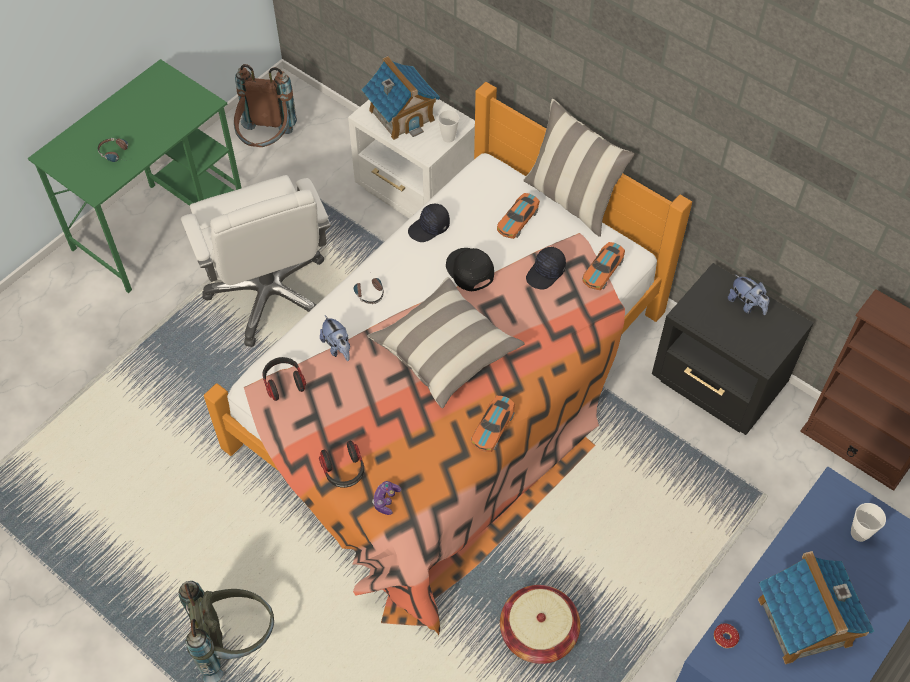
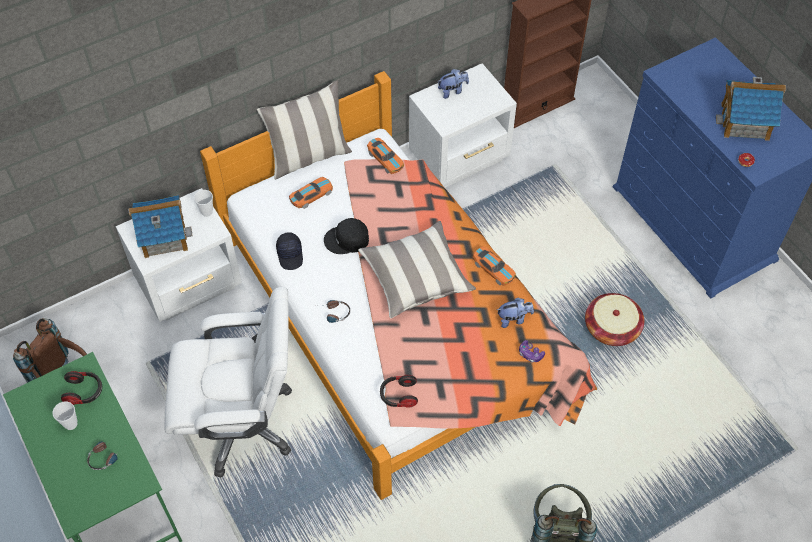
camera: 70 degrees left, 0 degrees up
(338, 347) = (381, 348): plush toy -> plush toy (513, 319)
(344, 471) = (495, 375): headphones -> headphones (84, 392)
(517, 220) = (311, 195): toy car -> toy car turned 90 degrees counterclockwise
(546, 273) = (372, 193): black cap -> none
(718, 386) = (461, 157): black nightstand -> white nightstand
(859, 533) = (694, 74): cup -> cup (71, 424)

